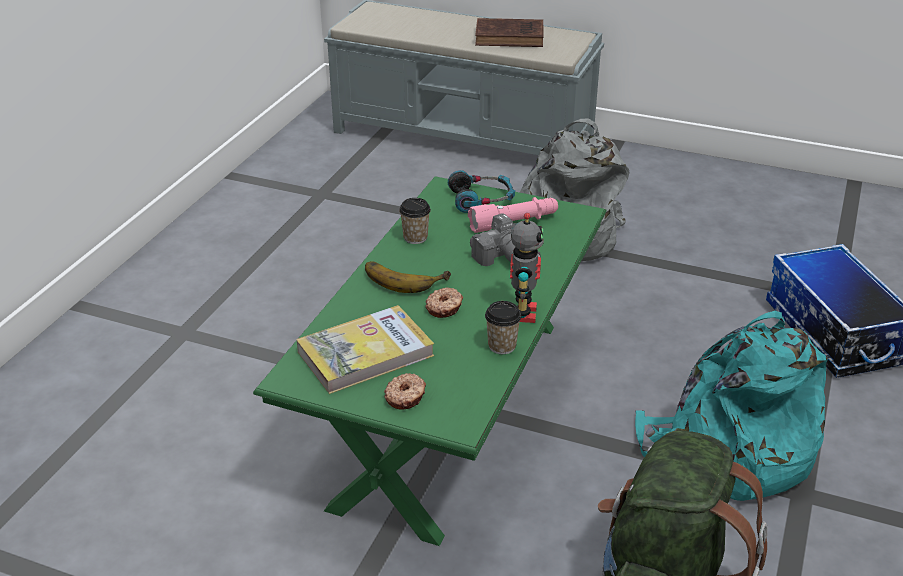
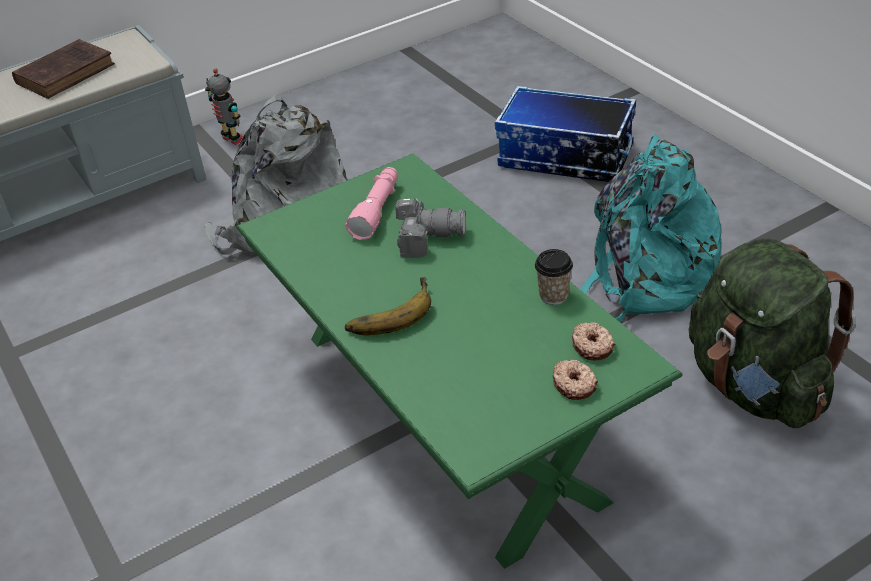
camera: 50 degrees left, 5 degrees up
(365, 353) = (485, 386): book -> none
(415, 238) = (331, 279): cup -> none
(444, 308) = (464, 306): donut -> donut (593, 346)
(481, 199) = (316, 213): headphones -> none
(523, 313) = (519, 263): toy robot -> toy robot (232, 140)

